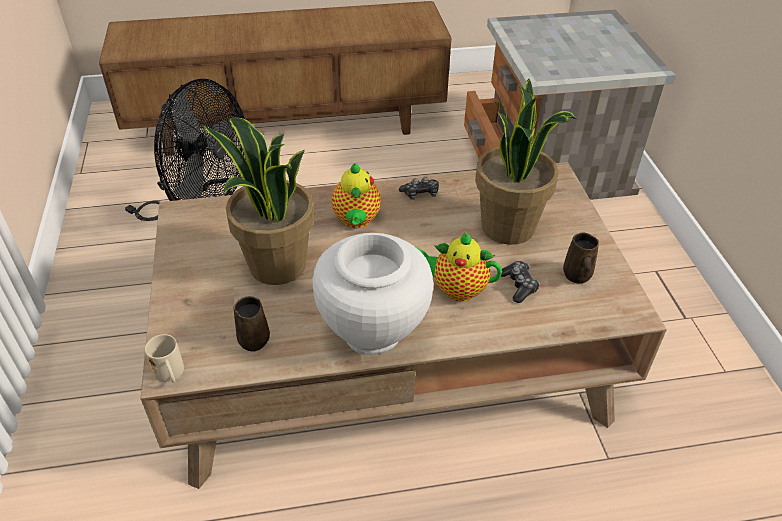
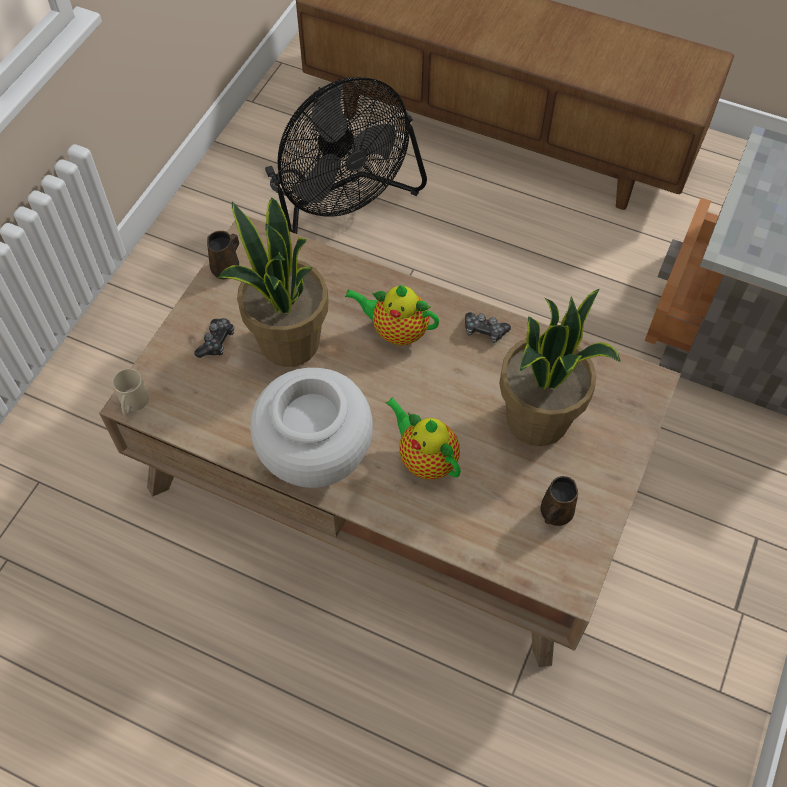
camera: 35 degrees right, 15 degrees up
(254, 338) = (217, 408): brown mug -> brown mug (227, 268)
(356, 221) = (396, 331): teapot -> teapot turned 75 degrees clockwise
(519, 286) = (487, 491): game controller -> game controller (216, 342)

